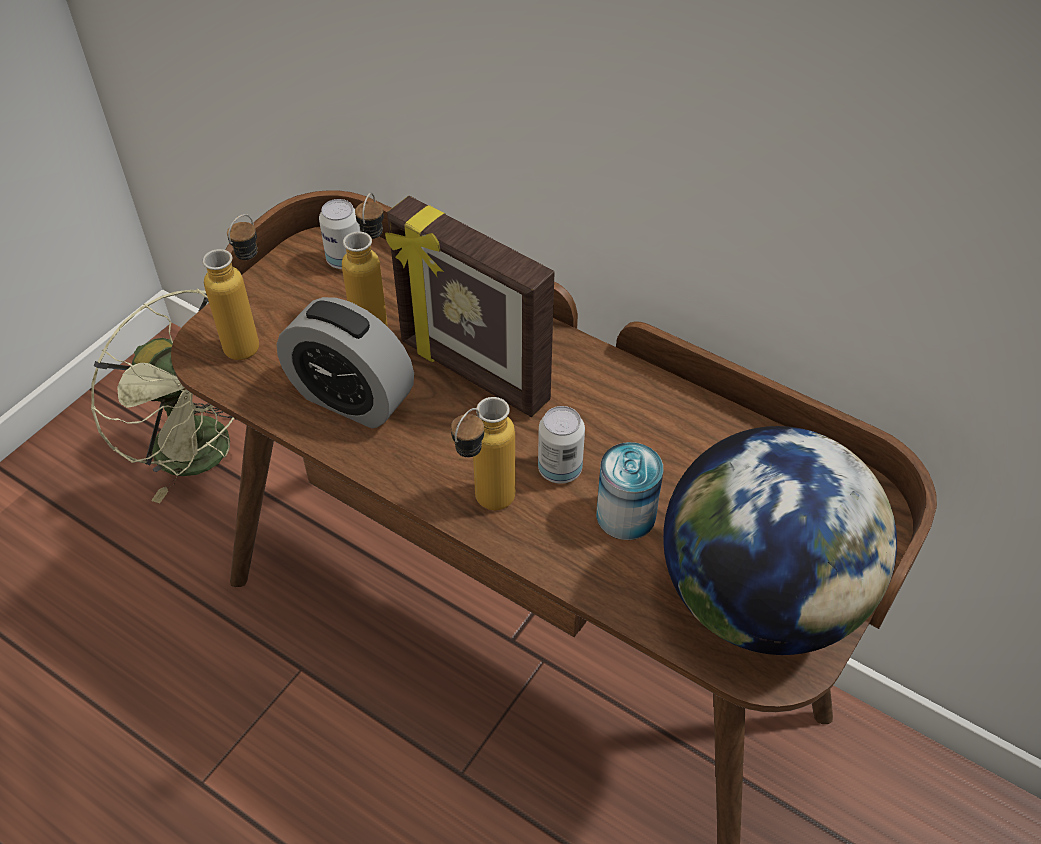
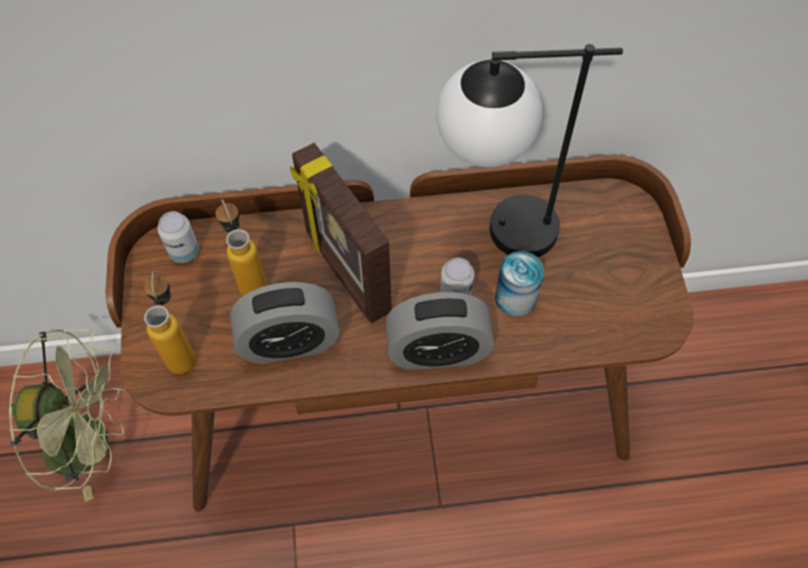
camera: 40 degrees left, 10 degrees up
(472, 373) = (346, 273): picture frame -> picture frame turned 60 degrees clockwise
(485, 507) = (438, 351): bottle -> alarm clock
(672, 436) = (494, 232): none -> table lamp
(759, 598) = (622, 294): globe -> none

